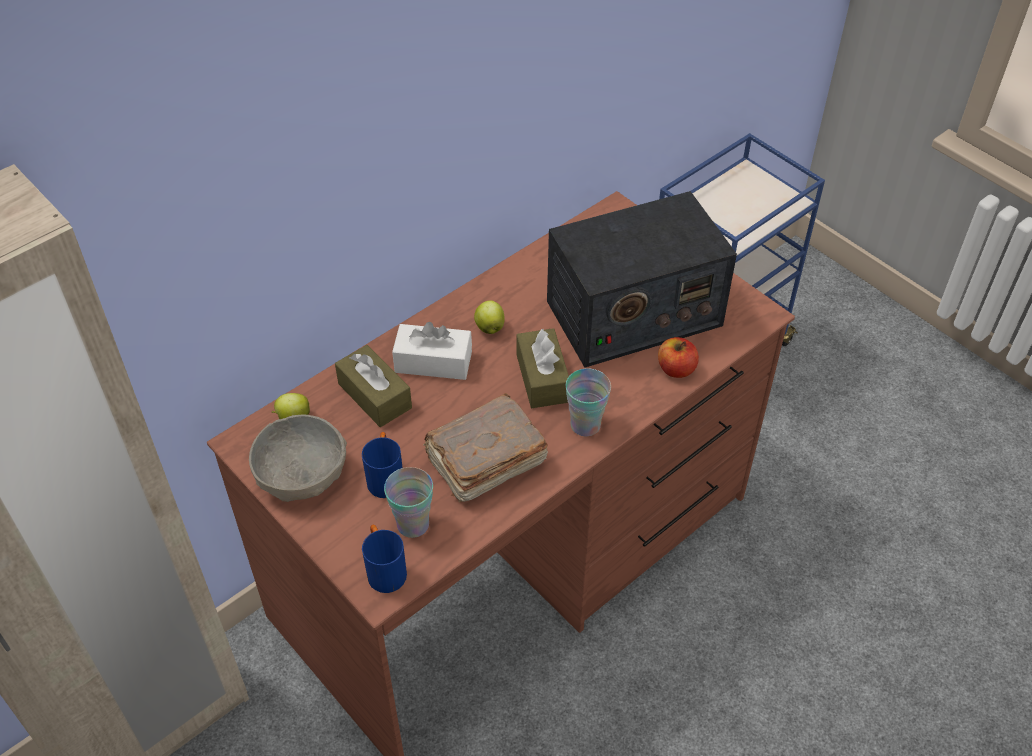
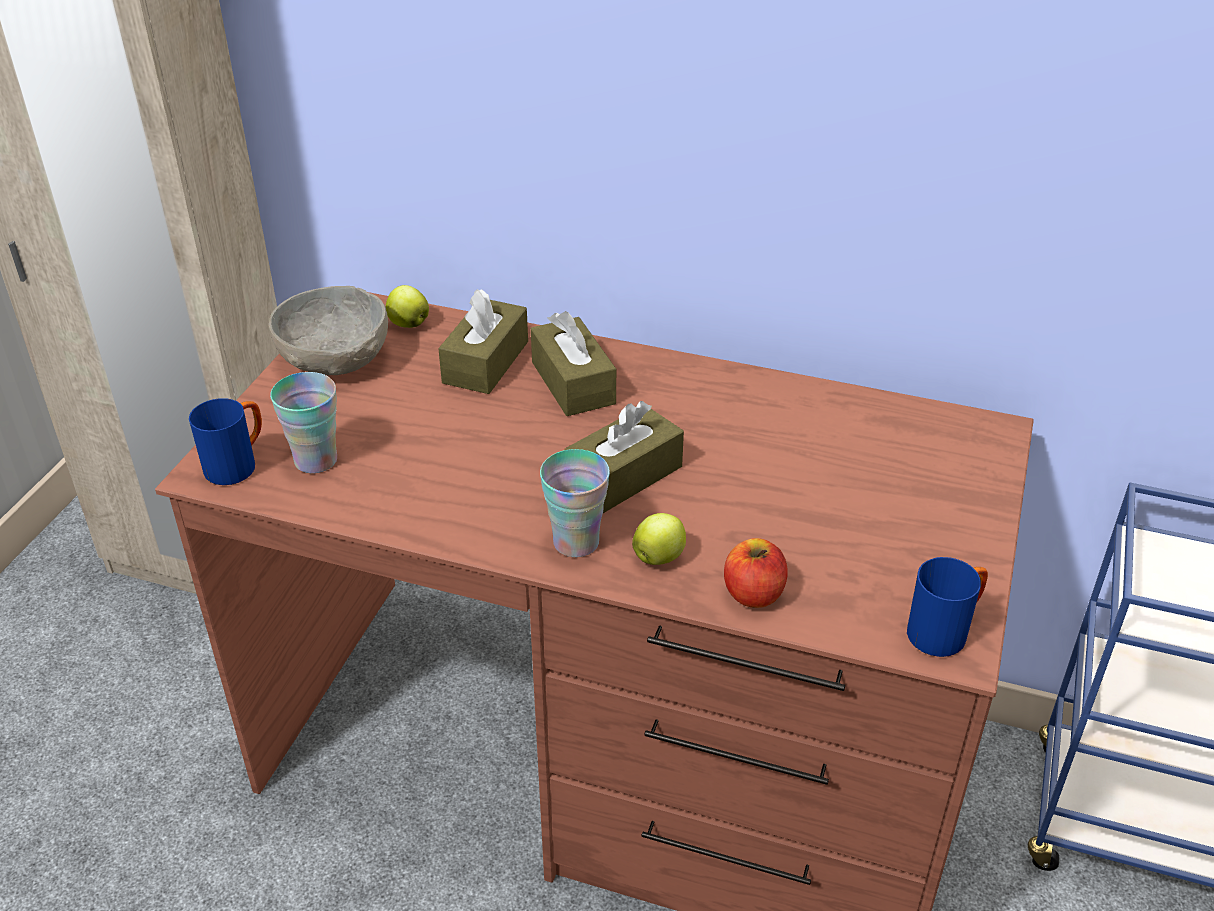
camera: 60 degrees right, 10 degrees down
(385, 477) = (372, 414): blue mug -> blue mug (945, 631)
(433, 362) = (573, 383): white tissue box -> brown tissue box
(484, 461) = (449, 478): brown book -> none
(489, 327) = (669, 403): apple -> apple (659, 557)
(633, 314) = (816, 515): radio -> none

